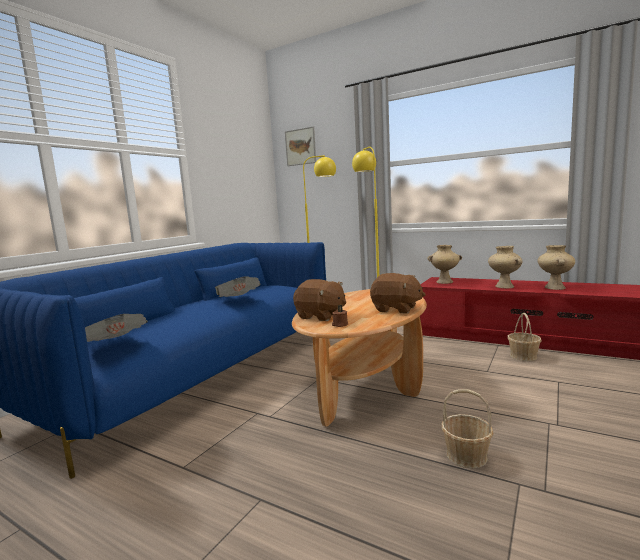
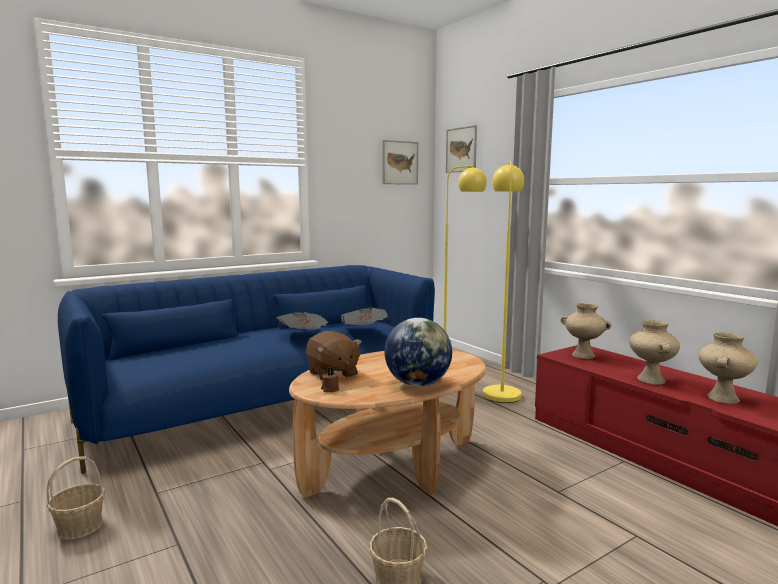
camera: 25 degrees right, 0 degrees up
(116, 345) = (145, 363): newspaper -> newspaper (364, 330)
(252, 158) = (400, 162): none -> picture
(396, 309) = (418, 384): brown plush toy -> globe
(523, 356) = (638, 486): basket -> basket (80, 526)

